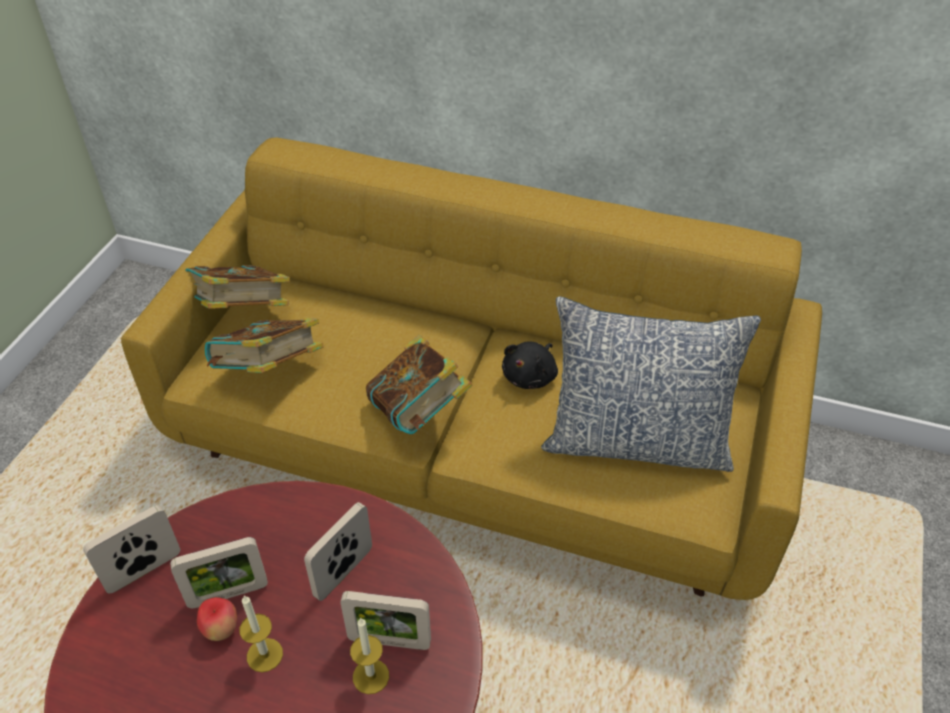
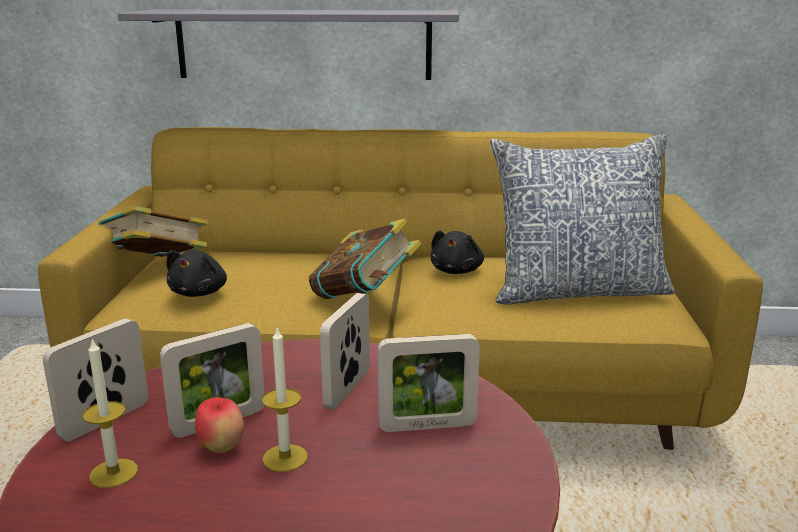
camera: 15 degrees left, 25 degrees down
(269, 372) = (200, 292): book -> black plush toy
(371, 676) = (421, 453): candle -> candle (113, 473)
(410, 73) = (303, 44): none -> grey shelf

